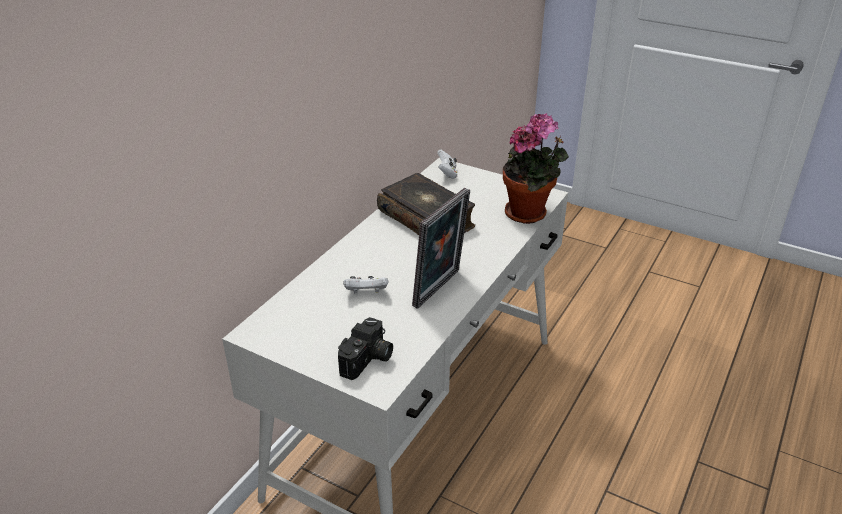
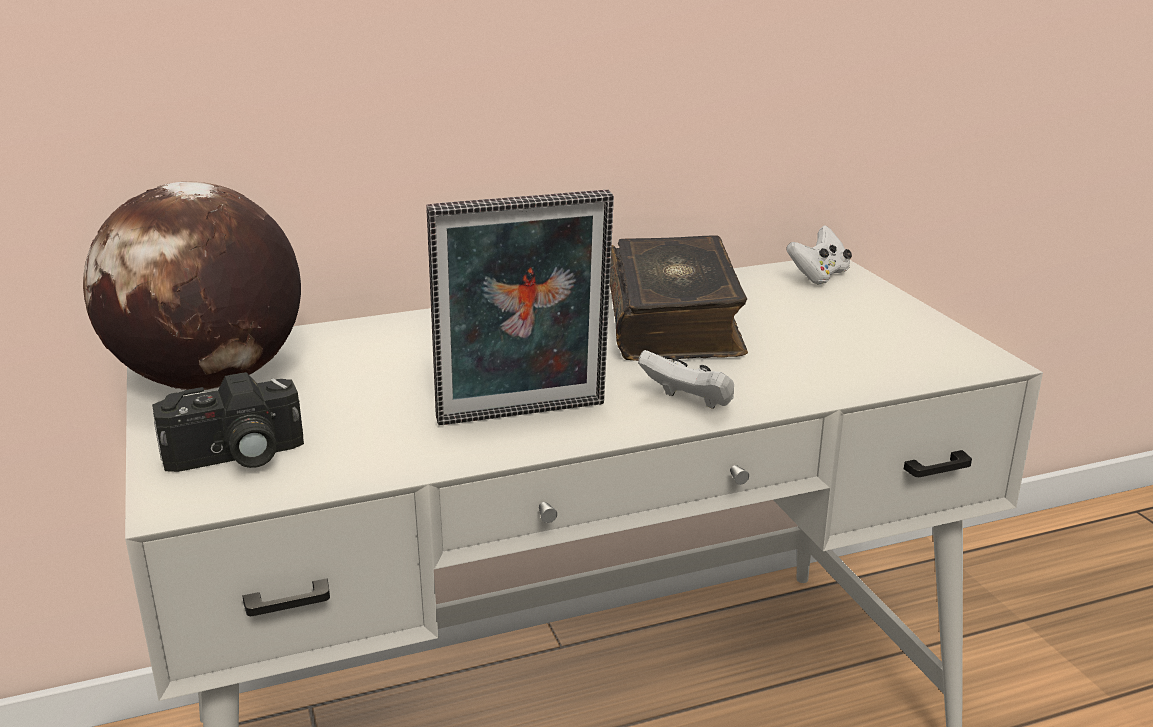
camera: 40 degrees right, 10 degrees down
(294, 335) = (210, 380): none -> globe
(366, 293) = (401, 374): white game controller -> white game controller (689, 403)
(529, 214) = (893, 375): potted plant -> none

